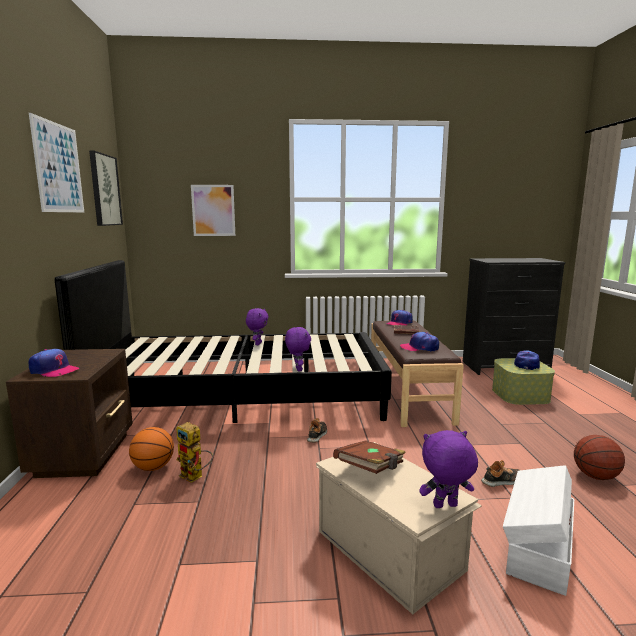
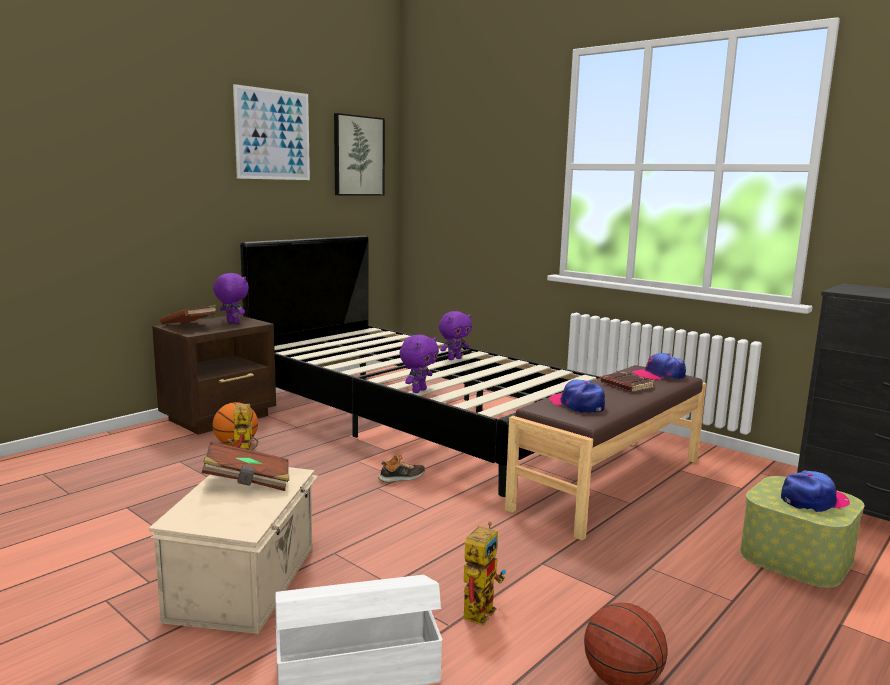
camera: 45 degrees right, 0 degrees up
(53, 370) = (190, 326): cap -> brown book
(213, 210) = (479, 181): picture -> none
(445, 506) = (216, 529): purple plush toy -> purple plush toy (232, 322)
(502, 481) = (479, 608): shoe -> toy robot

